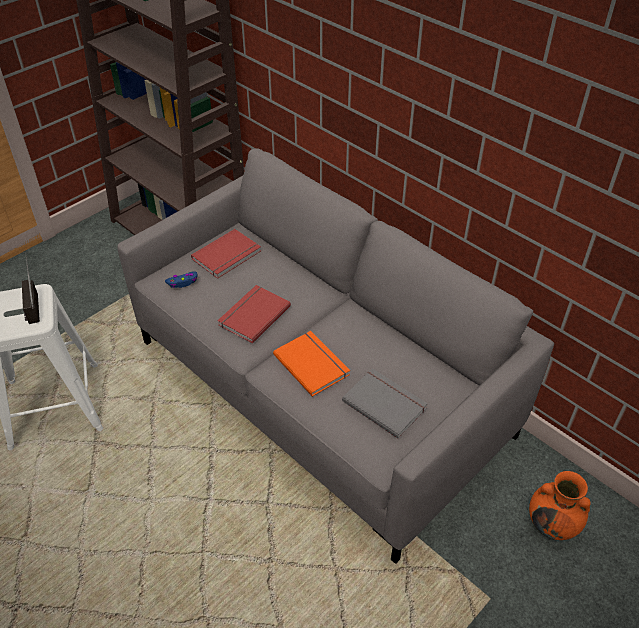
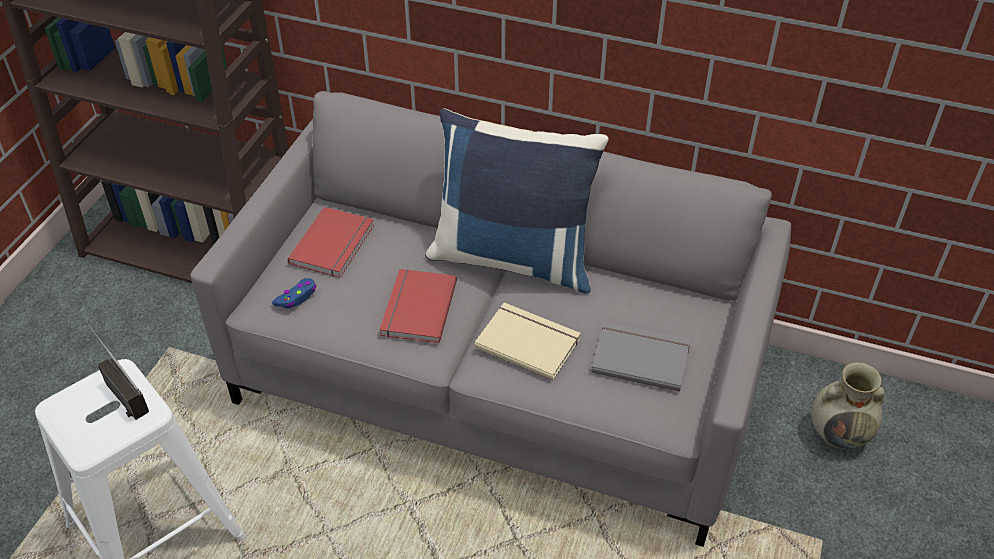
camera: 25 degrees left, 0 degrees up
(313, 363) = (528, 341): orange book -> beige book
(340, 302) = (514, 257): none -> blue pillow
(552, 524) = (839, 434): orange vase -> beige vase

